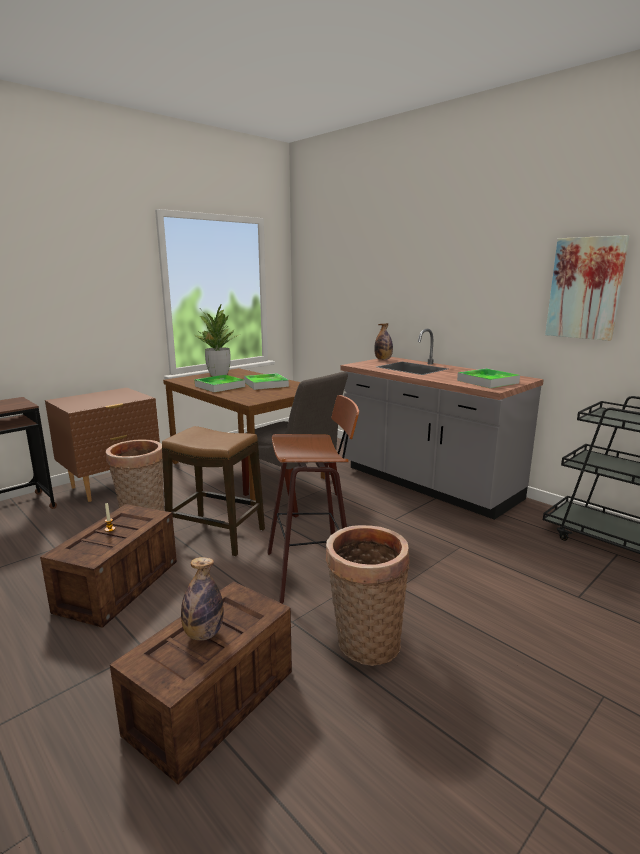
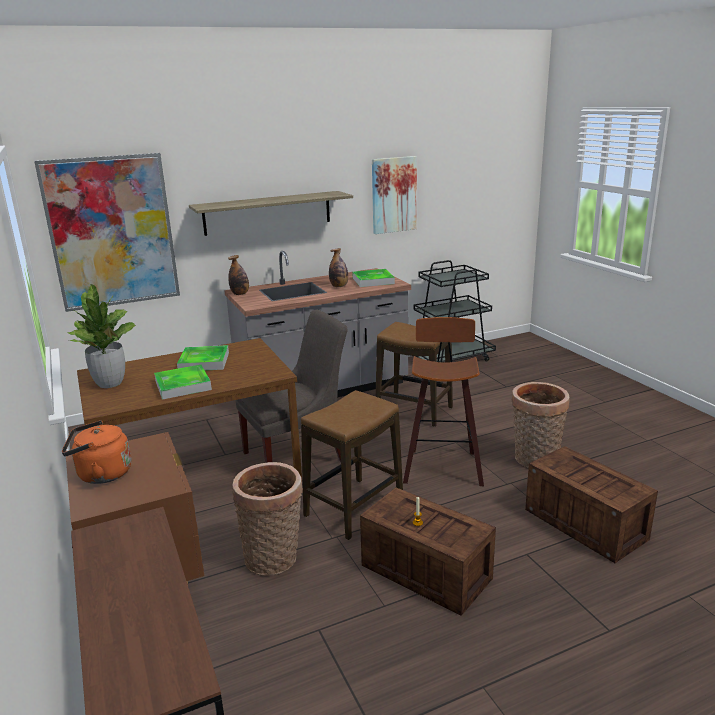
camera: 70 degrees left, 5 degrees up
(98, 396) = (101, 474): none -> orange kettle
(203, 634) = (590, 478): bottle -> bottle (339, 286)
(329, 290) = (112, 232): none -> picture
(429, 536) = (414, 410): none -> stool
(435, 290) = (268, 213): none -> shelf

